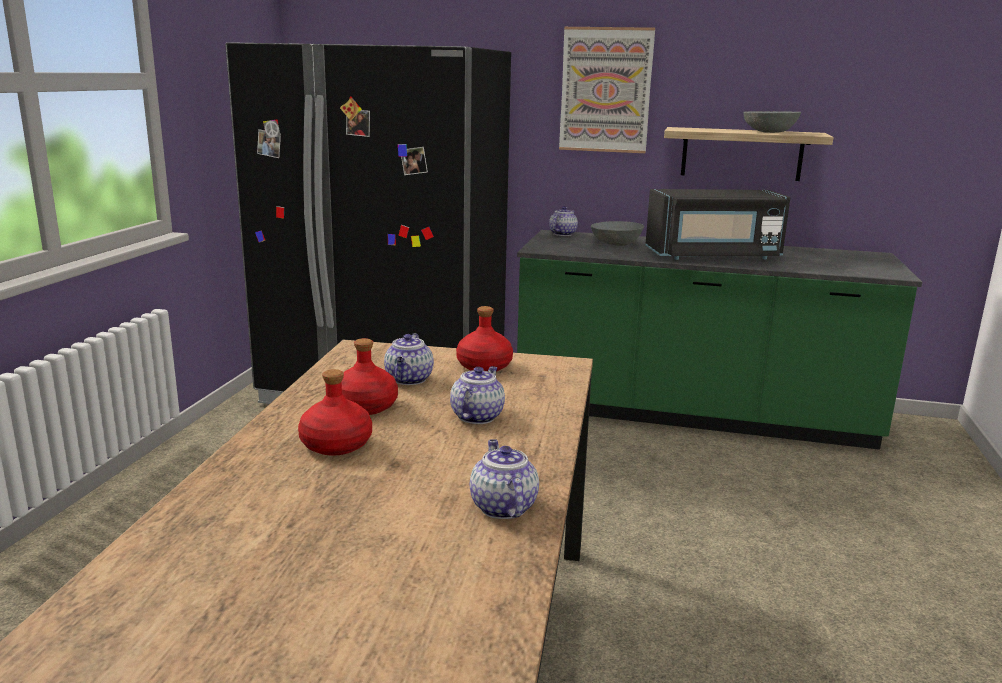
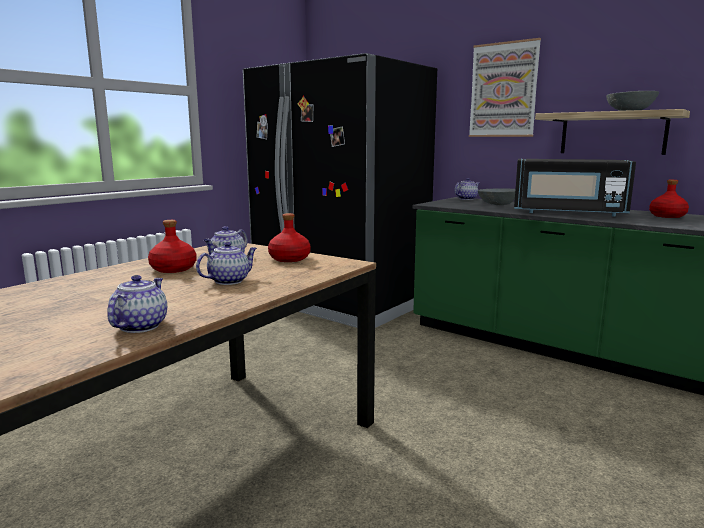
camera: 25 degrees right, 5 degrees down
(336, 445) = (116, 283): red bottle -> red bottle (667, 216)

